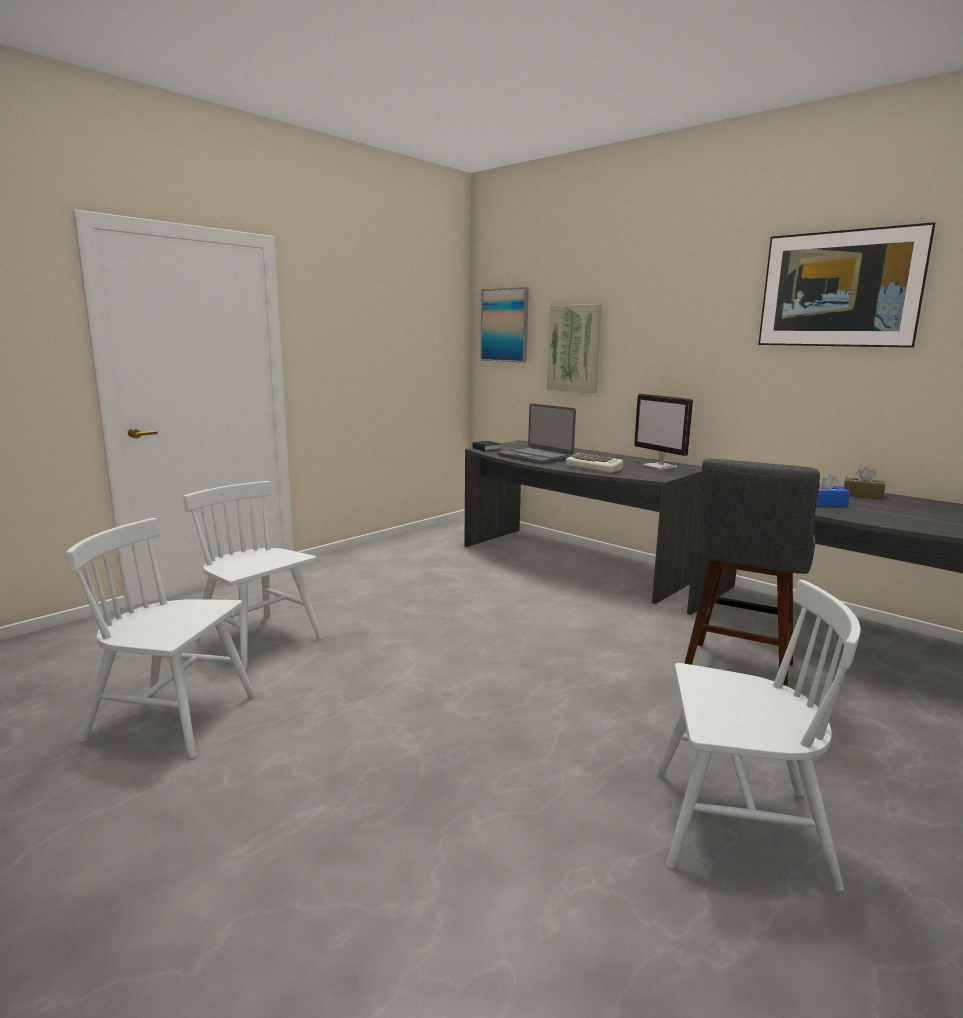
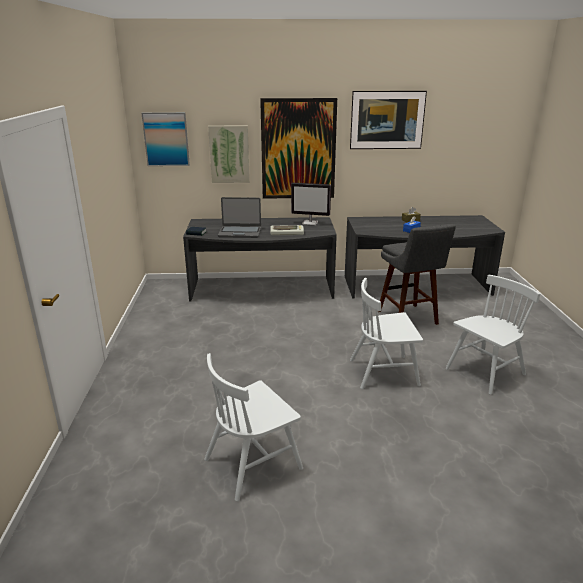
camera: 45 degrees left, 10 degrees up
(258, 639) = (200, 407): white chair -> white chair (384, 372)
(671, 344) = (298, 149): none -> picture

